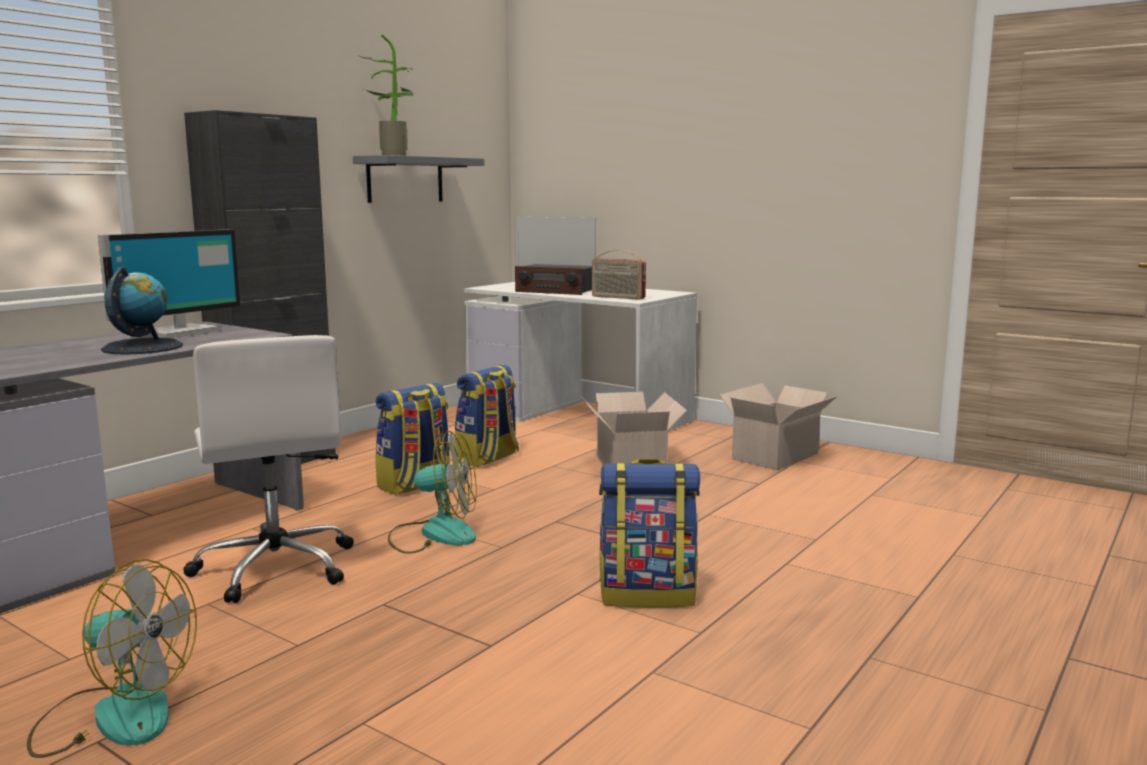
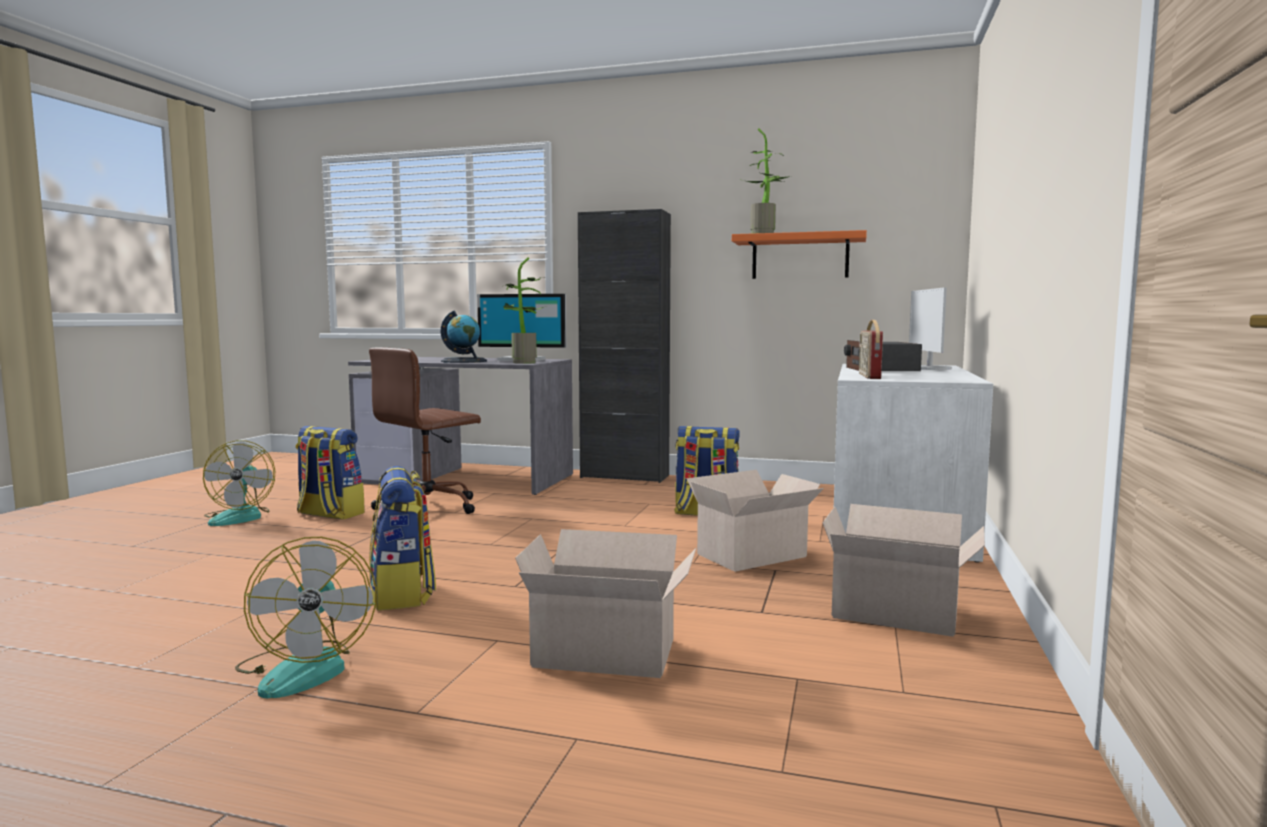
camera: 70 degrees right, 5 degrees down
(252, 334) = (524, 363): none -> potted plant
(276, 568) = (429, 507): white office chair -> brown office chair
(405, 179) = (800, 257): grey shelf -> orange shelf
(415, 485) = (611, 507): backpack -> backpack (329, 514)
(434, 534) = (507, 526): fan -> fan (306, 668)
(824, 532) = (608, 654): none -> cardboard box

